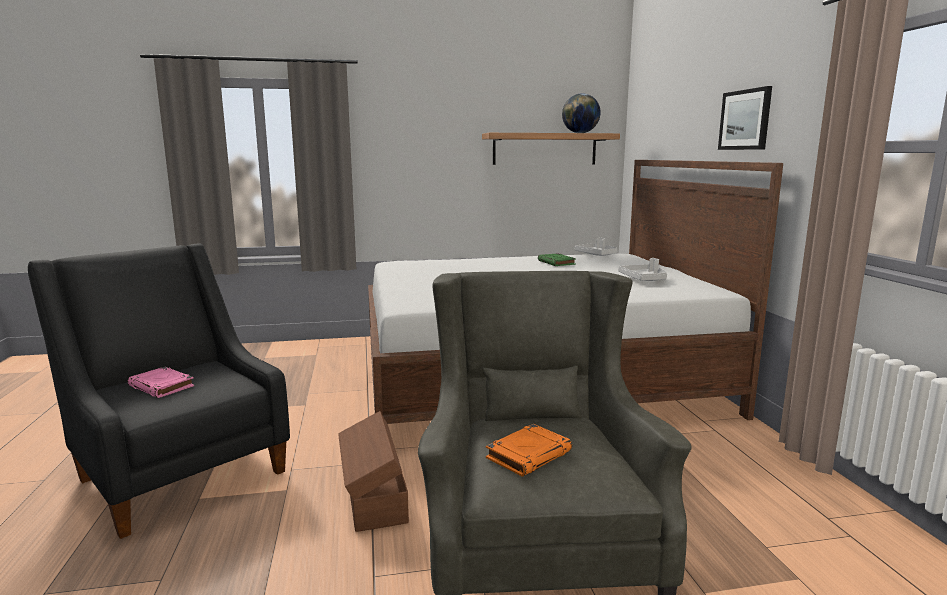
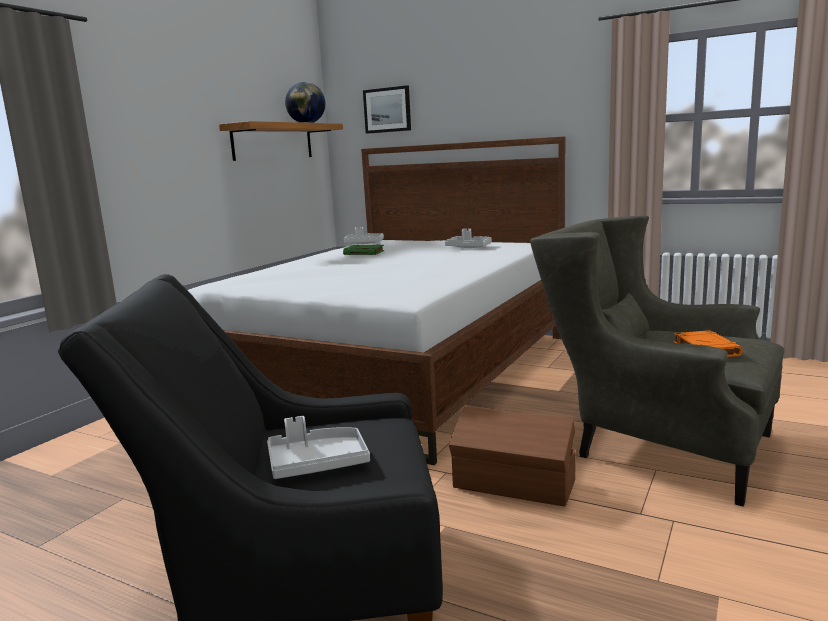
camera: 50 degrees left, 0 degrees up
(162, 386) = (317, 463): pink book -> grey tray
(745, 120) = (510, 105): picture -> picture (387, 110)

